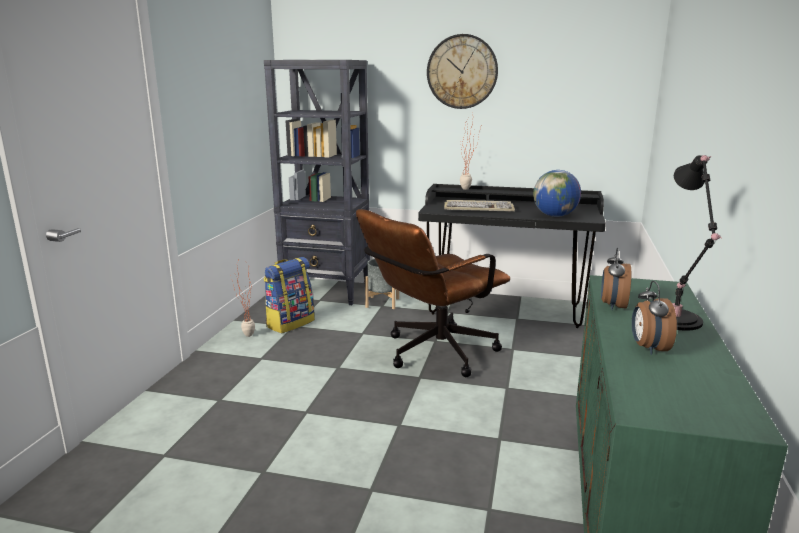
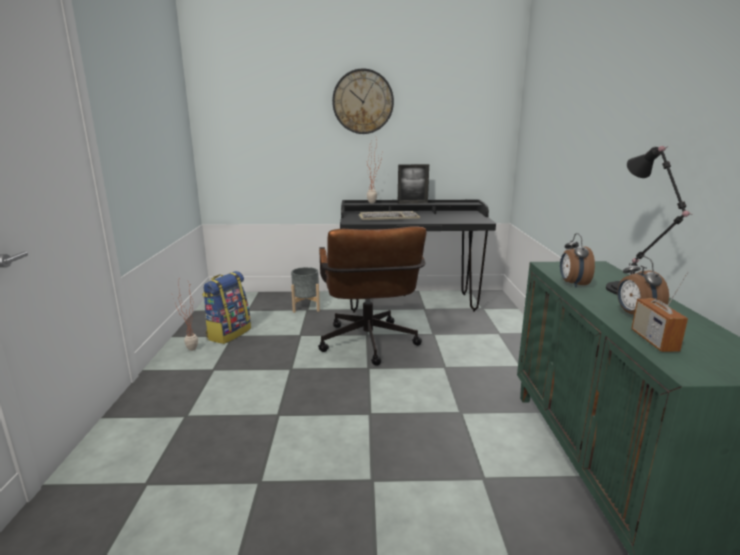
camera: 15 degrees left, 0 degrees up
(327, 292) = (252, 302): black bookcase -> none
(432, 354) = (369, 346): brown office chair -> brown office chair turned 45 degrees counterclockwise
(513, 191) = (412, 203): none -> picture frame
(555, 216) = (454, 220): globe -> none
(637, 377) = (654, 341): none -> radio

